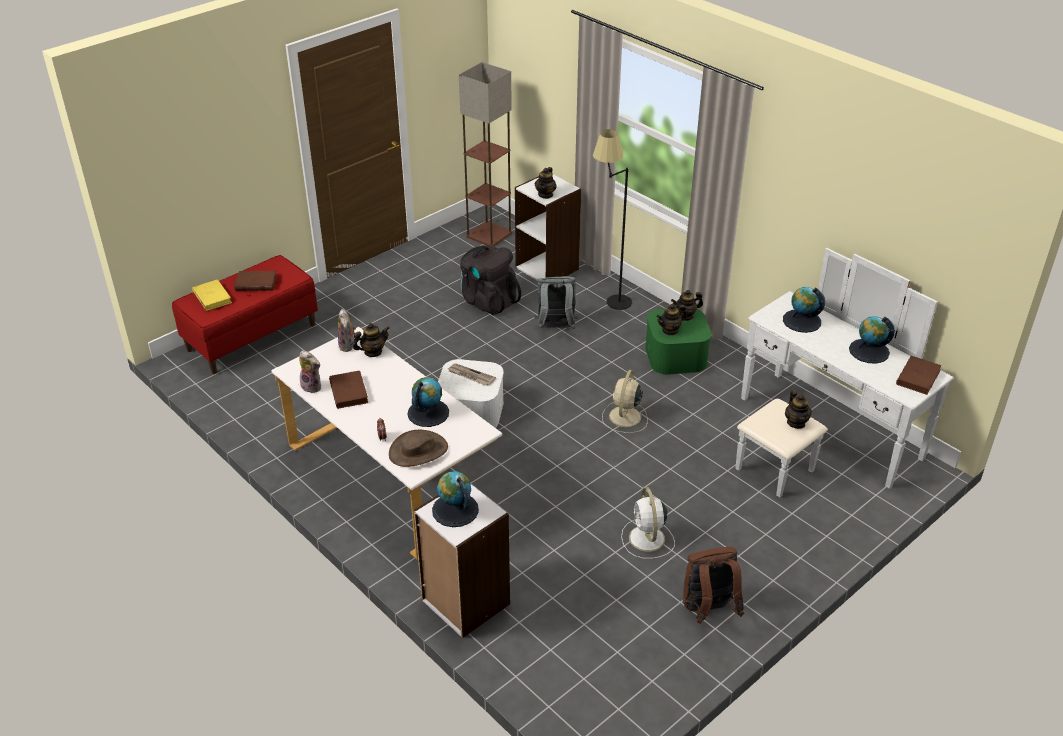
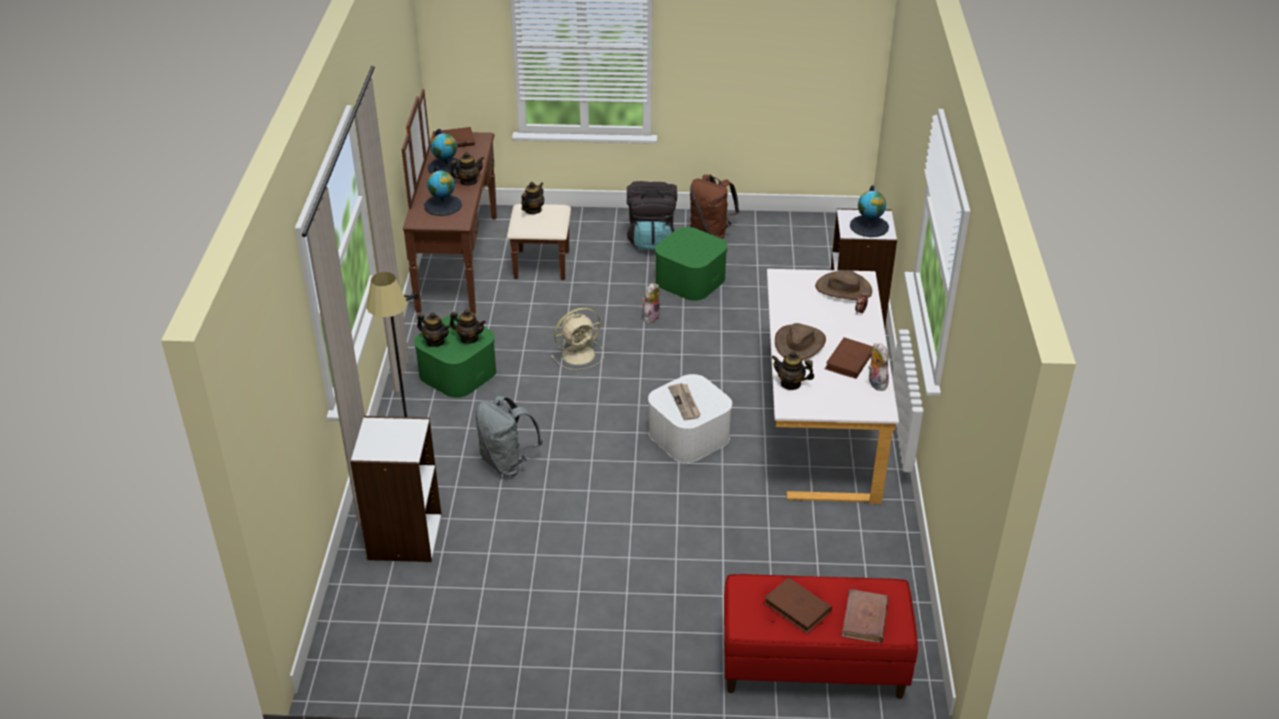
camera: 135 degrees left, 0 degrees up
(212, 297) = (865, 619): yellow book -> brown book
(348, 346) = (806, 402): plush toy -> plush toy (650, 316)
(400, 384) = (799, 343): none -> brown hat
(428, 413) = (804, 310): globe -> none
(488, 301) = (519, 538): black backpack -> black backpack (651, 239)
(489, 234) = (383, 634): floor lamp -> none
(545, 194) = (408, 431): teapot -> teapot (468, 181)
(647, 539) = (690, 279): white fan -> green storage box
(818, 437) = (477, 262): white dresser -> brown dresser

